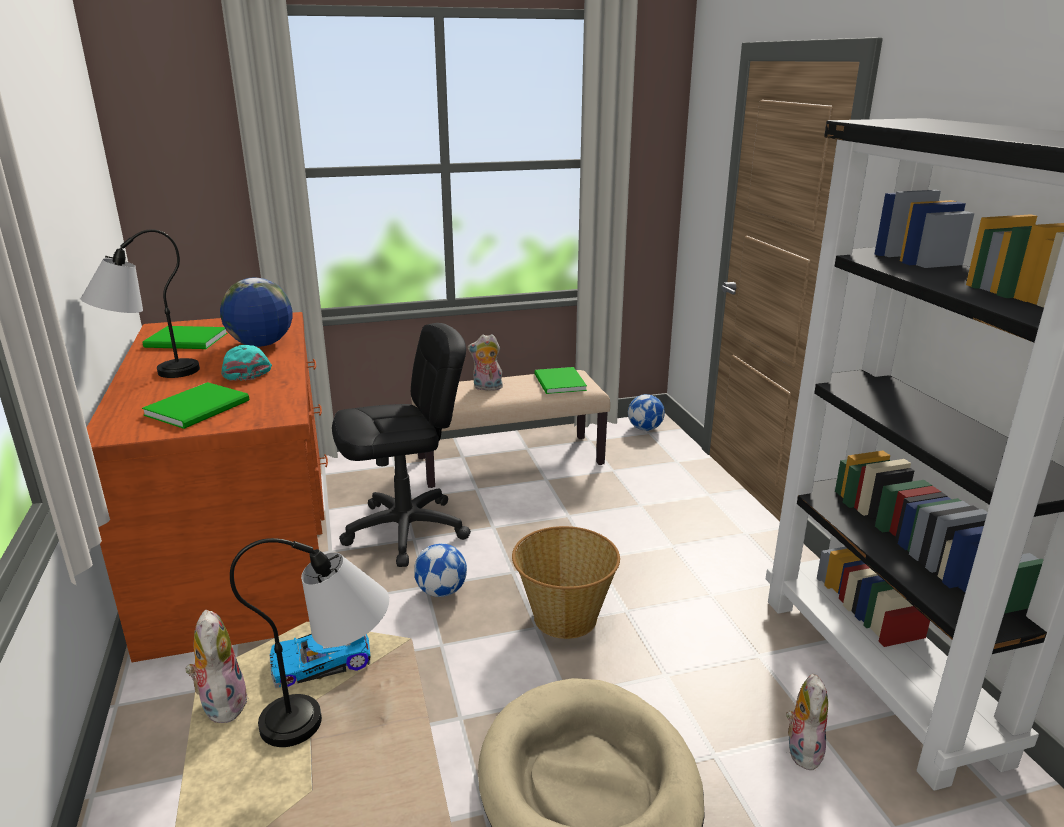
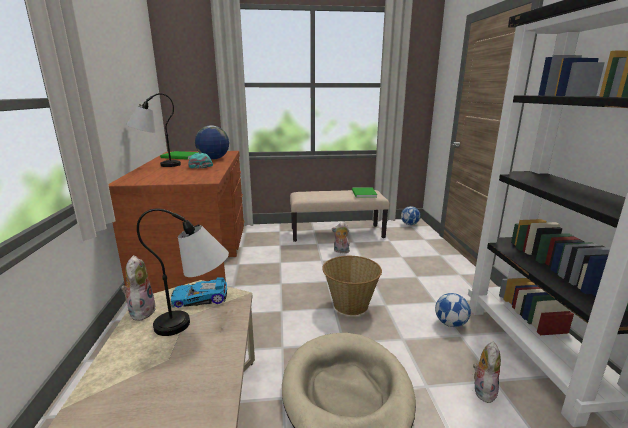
camera: 10 degrees right, 5 degrees down
(201, 407) = (172, 176): green book -> none
(406, 530) = (277, 258): black office chair -> none
(441, 591) = (288, 286): football -> football (450, 323)
(487, 388) = (326, 194): plush toy -> plush toy (340, 251)

